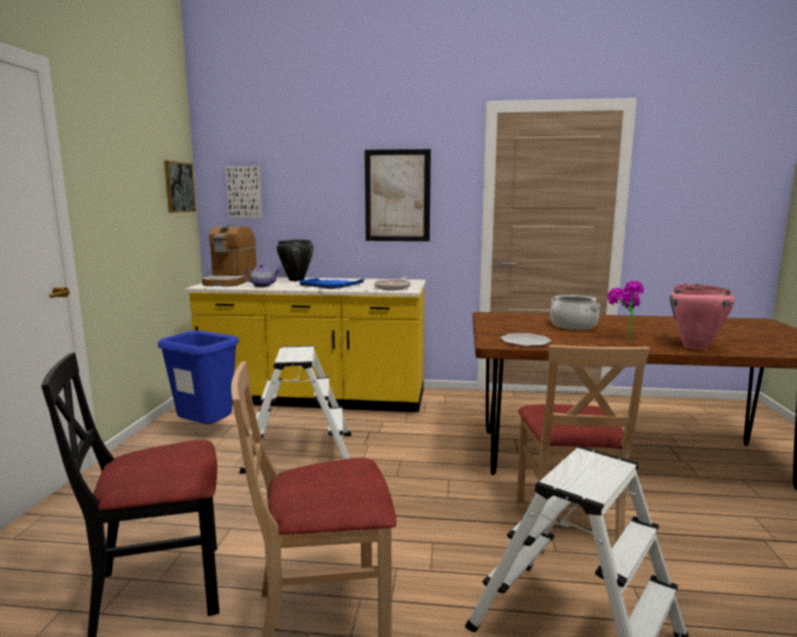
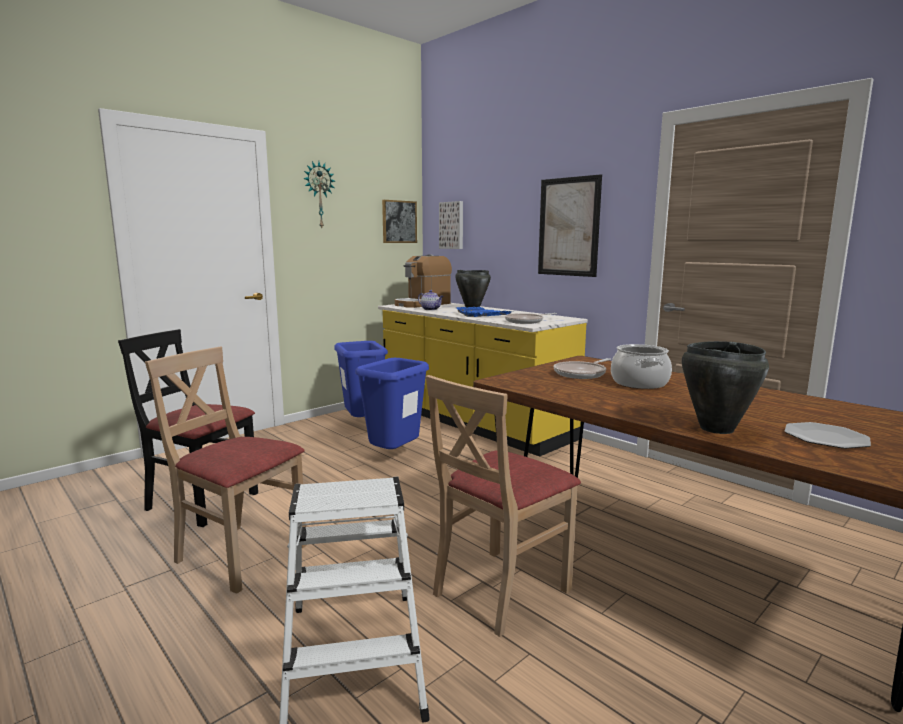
camera: 40 degrees right, 0 degrees up
(108, 152) = (318, 195): none -> wall clock
(299, 452) = (395, 456): white step ladder -> blue trash can
(523, 326) = (581, 374): none -> frying pan
(525, 341) = (533, 385): plate -> plate (825, 438)
(622, 337) = (655, 402): potted plant -> none
(695, 347) = (715, 428): pink cooking pot -> black cooking pot

